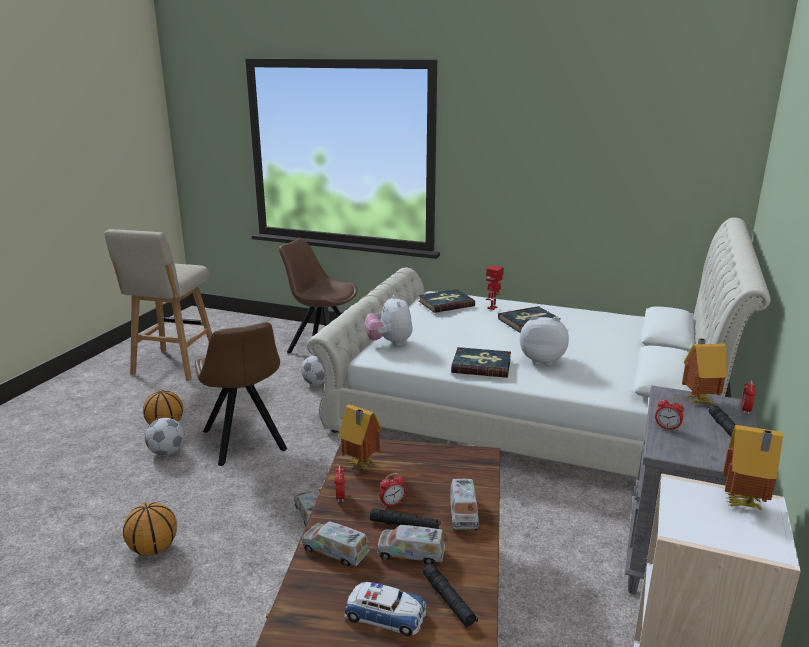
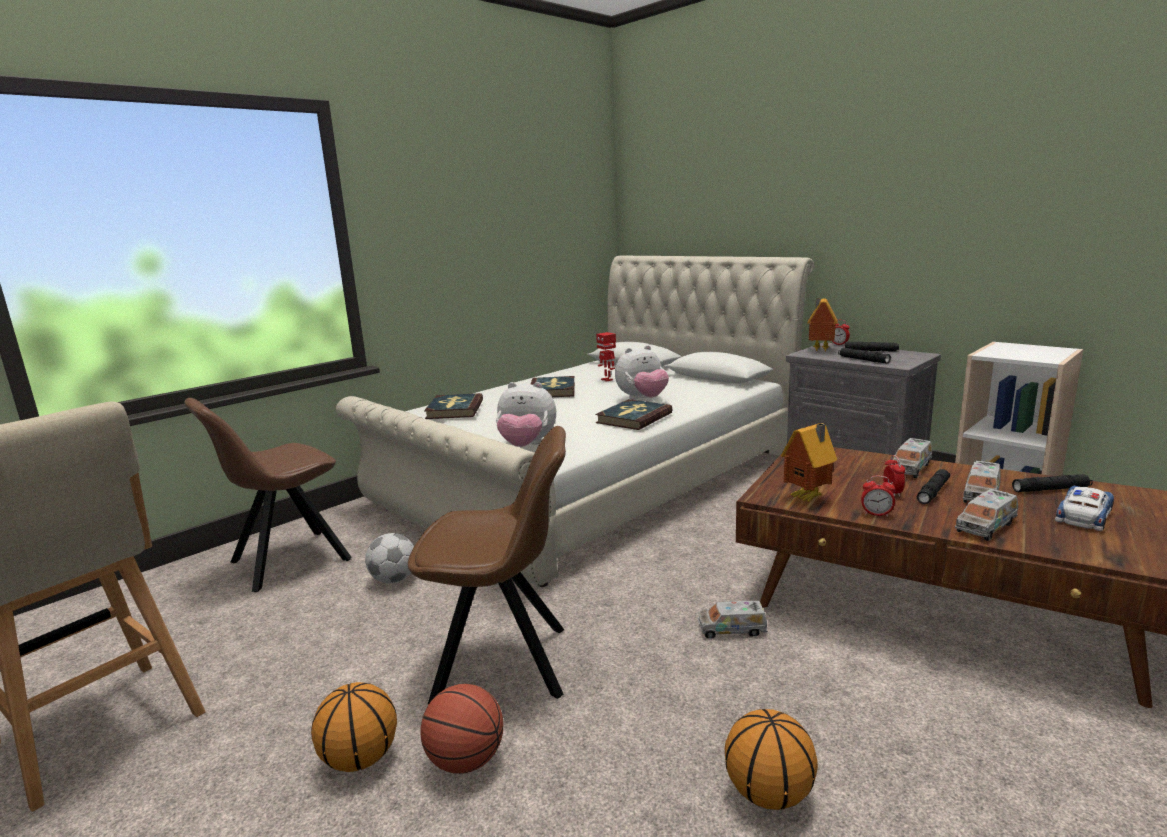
camera: 65 degrees left, 5 degrees down
(167, 452) = (466, 760): football -> basketball
(463, 513) = (910, 468): toy truck -> toy truck turned 105 degrees clockwise
(492, 308) = (495, 397): toy robot -> toy robot (607, 380)
(542, 360) = (642, 399): plush toy -> plush toy turned 150 degrees counterclockwise
(667, 428) = (863, 360): alarm clock -> black flashlight
(743, 505) = (1008, 347): toy house -> none

